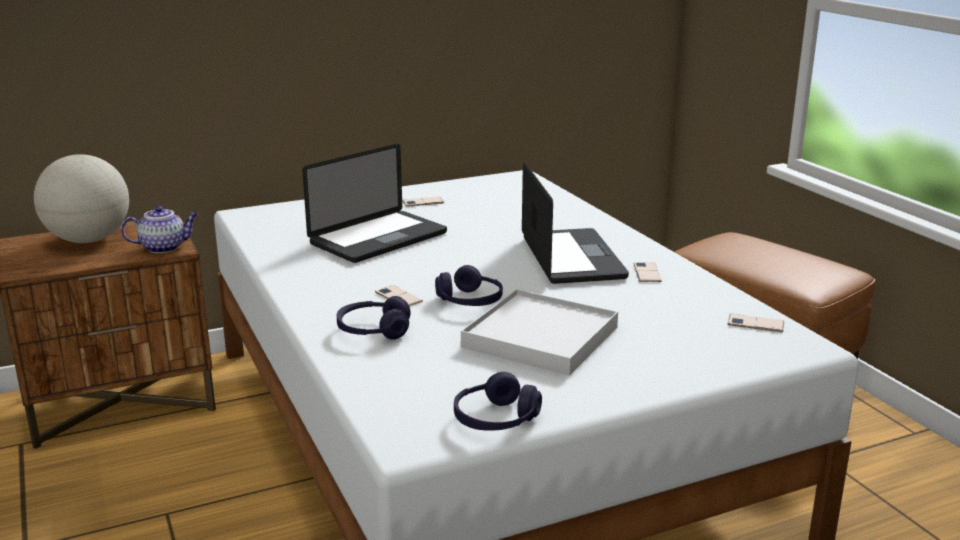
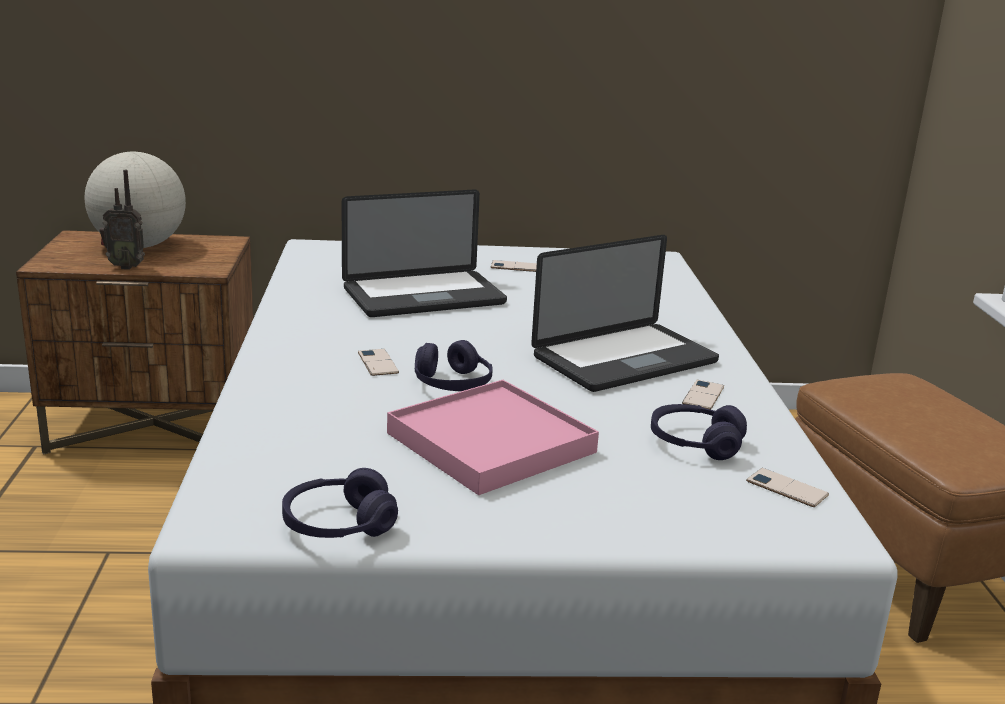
camera: 20 degrees right, 0 degrees up
(98, 260) = (126, 266): none -> radio
(164, 247) = (200, 266): teapot -> none
(374, 330) = (312, 393): purple headphones -> purple headphones (695, 443)
(540, 337) = (491, 442): white tray -> pink tray
(571, 258) = (625, 360): laptop -> laptop turned 45 degrees clockwise

